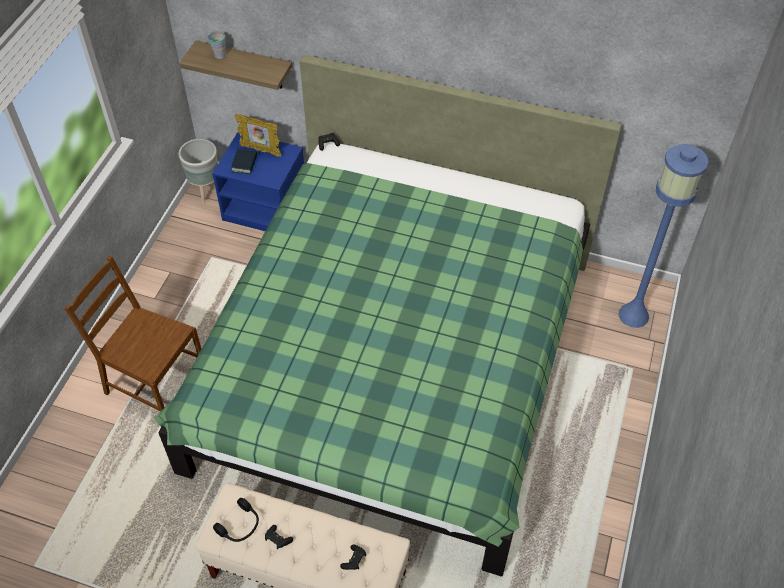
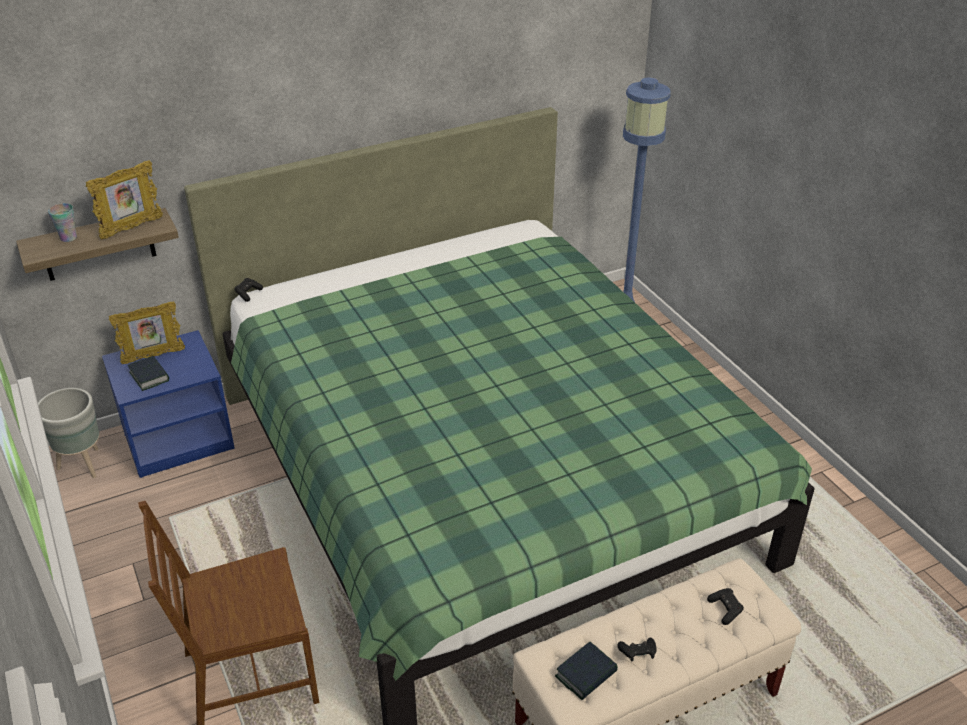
camera: 45 degrees left, 15 degrees down
(240, 526) = (586, 674): black headphones -> book
(257, 68) = (131, 228): none -> picture frame

